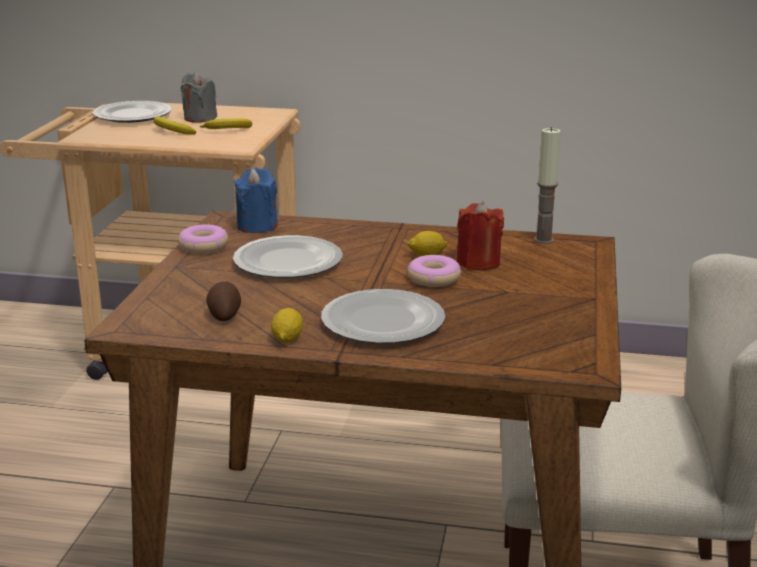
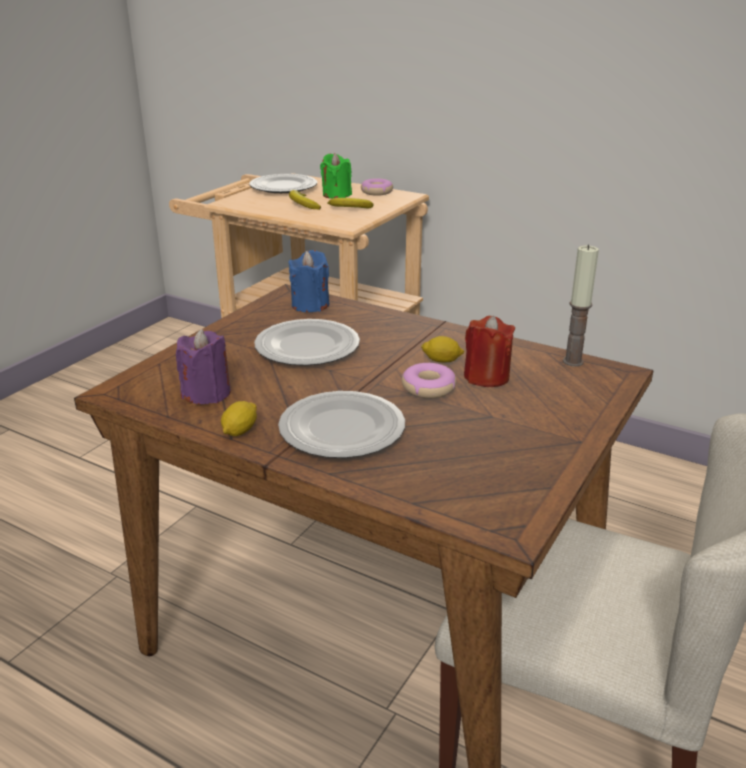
camera: 20 degrees right, 5 degrees up
(200, 118) = (336, 195): grey candle -> green candle
(203, 246) = (248, 319): donut -> donut (376, 192)
(224, 314) = (206, 393): potato -> purple candle

